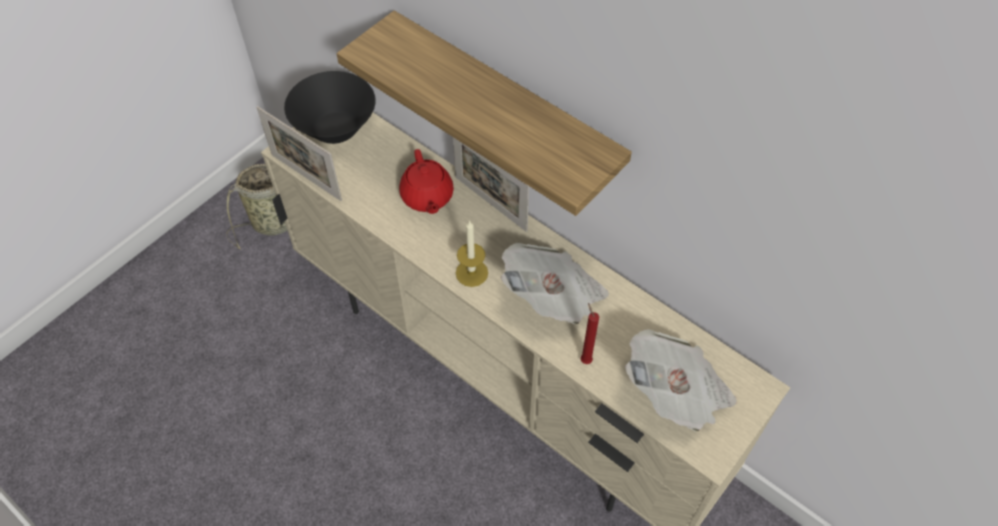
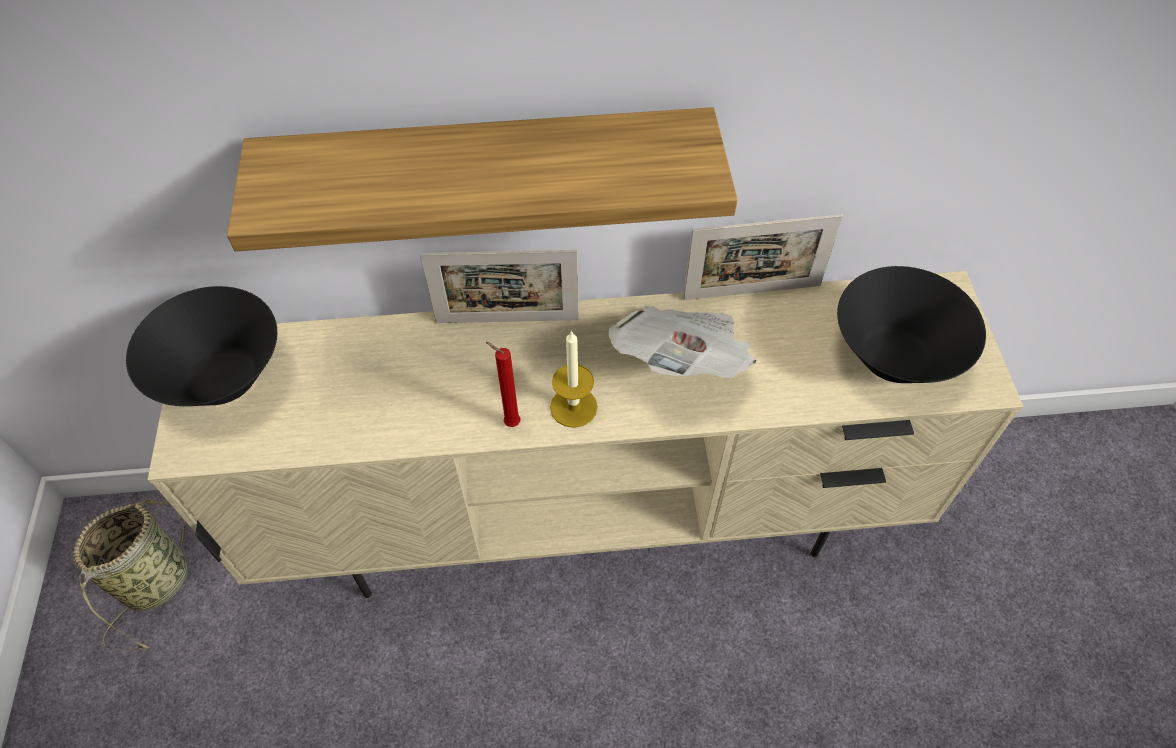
camera: 45 degrees left, 0 degrees up
(306, 177) = (249, 461): picture frame -> picture frame (751, 292)
(427, 197) = (429, 368): red teapot -> none
(585, 359) = (783, 396): red candle -> red candle (509, 422)
(676, 393) = (894, 356): newspaper -> black bowl

